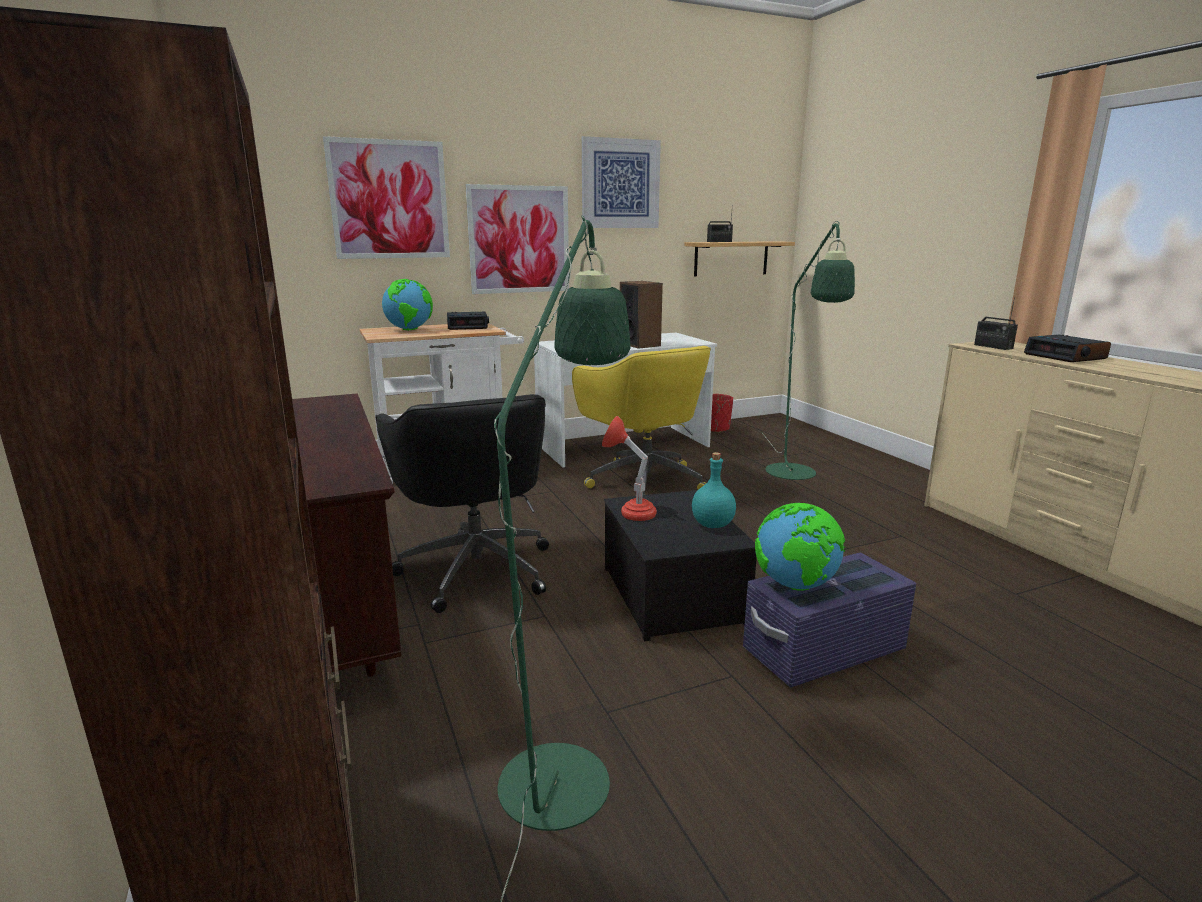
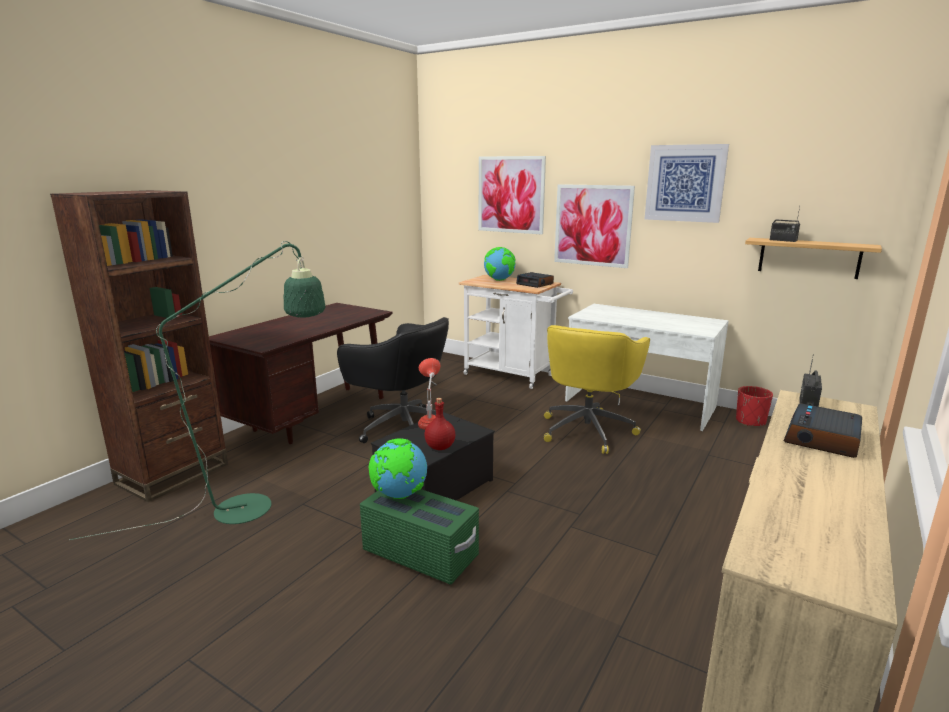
camera: 55 degrees right, 0 degrees up
(476, 568) = (402, 427): black office chair -> black office chair turned 90 degrees counterclockwise
(640, 344) = (649, 322): speaker -> none
(711, 524) = (440, 447): turquoise bottle -> red bottle
(794, 476) = (707, 479): green floor lamp -> none
(823, 650) = (420, 554): purple storage box -> green storage box

